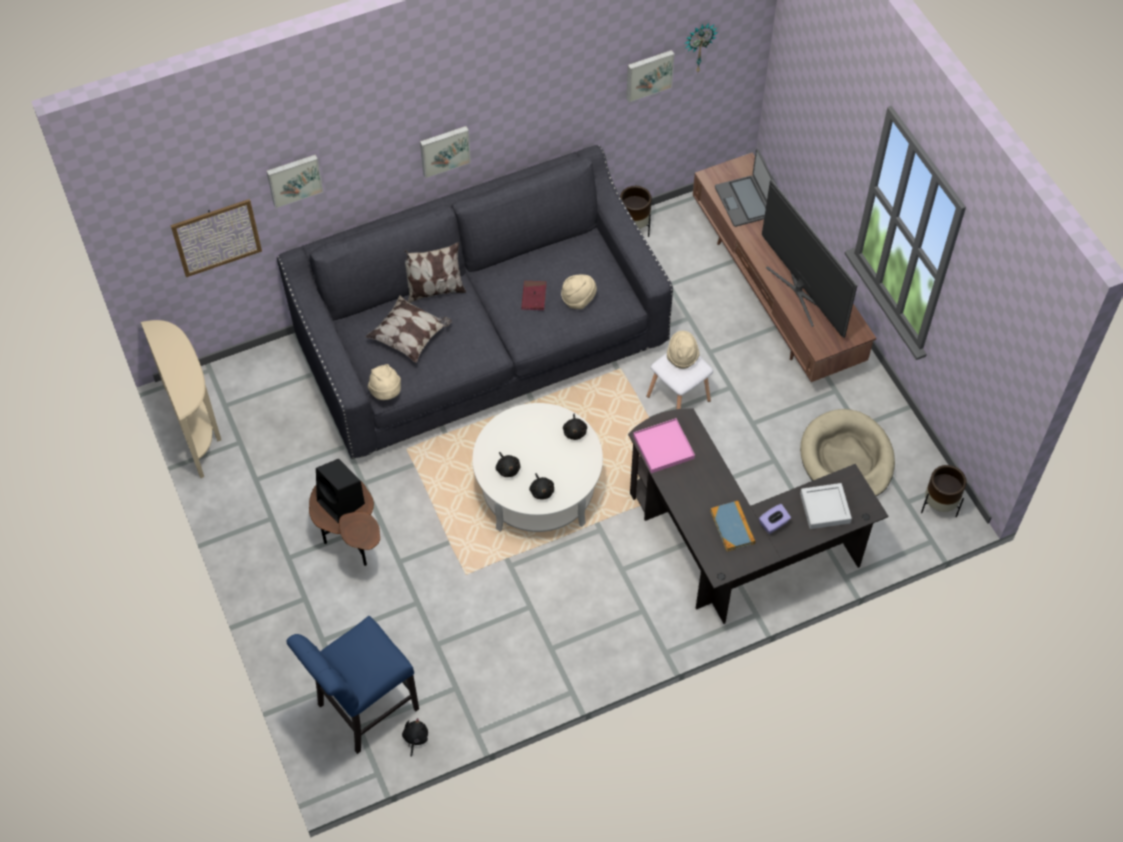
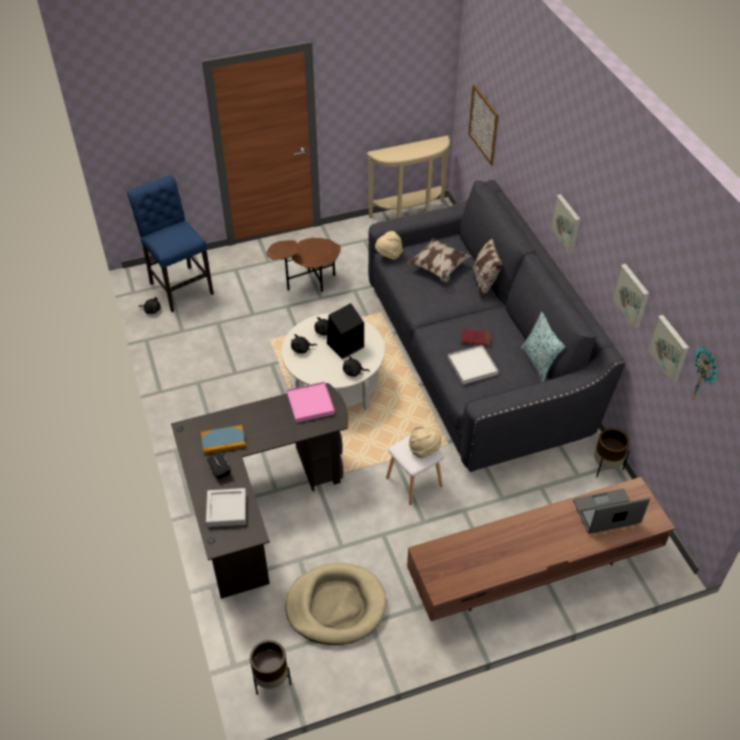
camera: 95 degrees right, 10 degrees down
(294, 179) = (514, 130): picture -> picture (632, 295)
(342, 503) = (315, 252): black speaker -> black speaker (344, 346)
(565, 240) = (538, 363): none -> pillow
(578, 299) = (472, 366): beige hat -> white tray
(773, 524) = (219, 470): purple tissue box -> black tissue box
(800, 291) = (493, 546): television -> none

